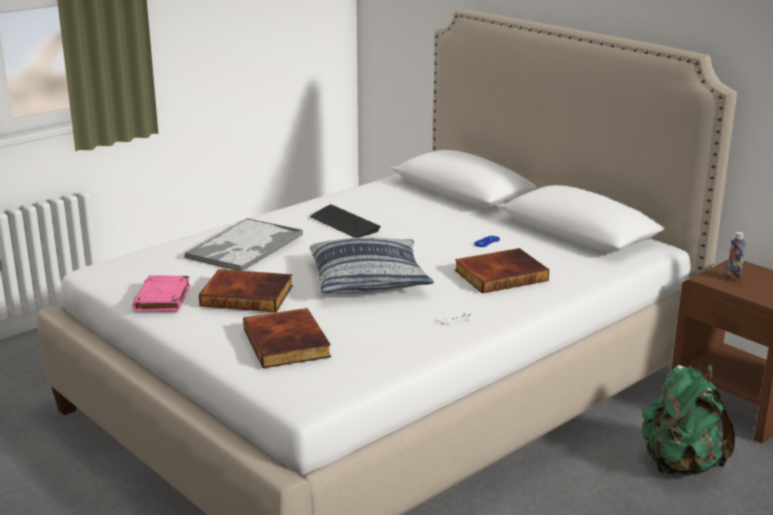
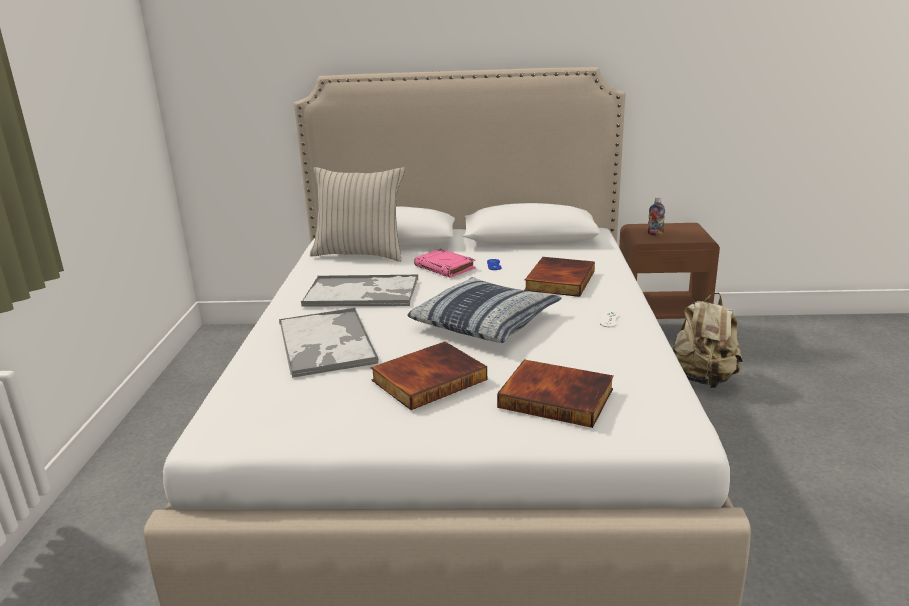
camera: 45 degrees left, 0 degrees up
(162, 299) = (357, 423): pink book -> pink book (445, 267)
(344, 223) = (363, 293): keyboard -> tray
(413, 193) = (360, 254): none -> beige pillow
(680, 465) = (703, 379): green backpack -> beige backpack

